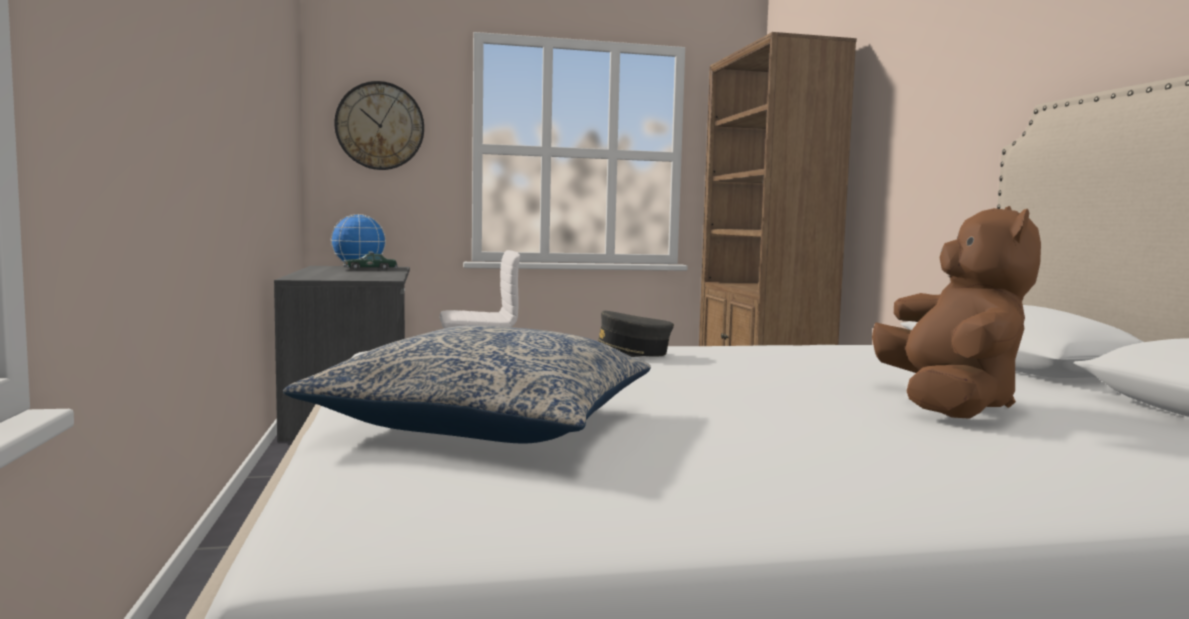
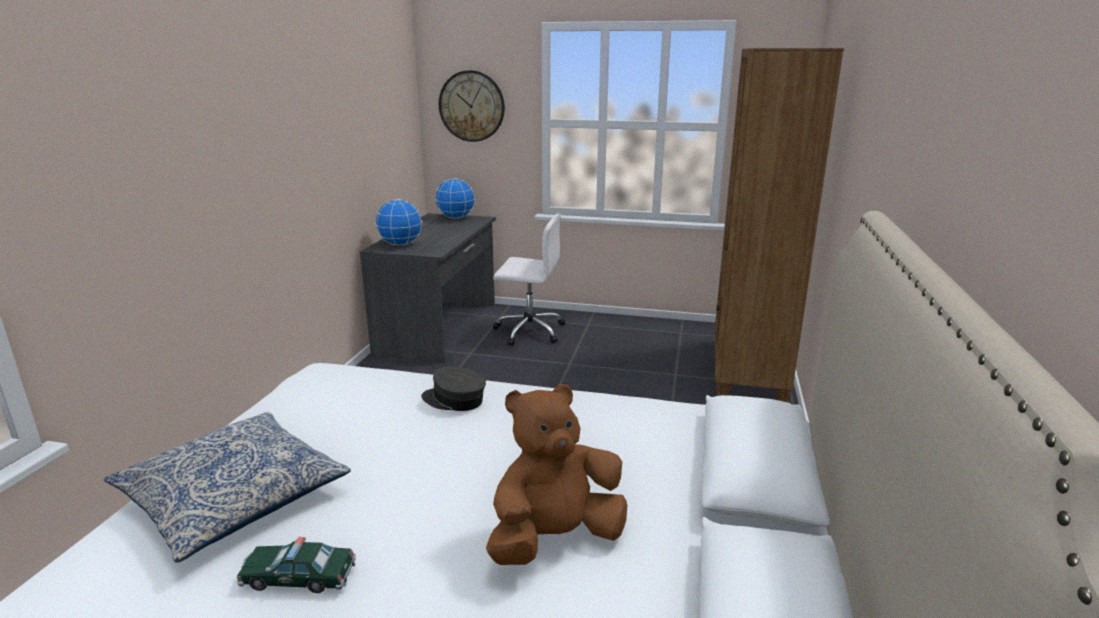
camera: 25 degrees right, 15 degrees up
(325, 276) = (400, 244): none -> globe
(370, 270) = (453, 227): toy car -> toy car (298, 577)
(949, 405) = (555, 538): brown plush toy -> brown plush toy turned 150 degrees counterclockwise

